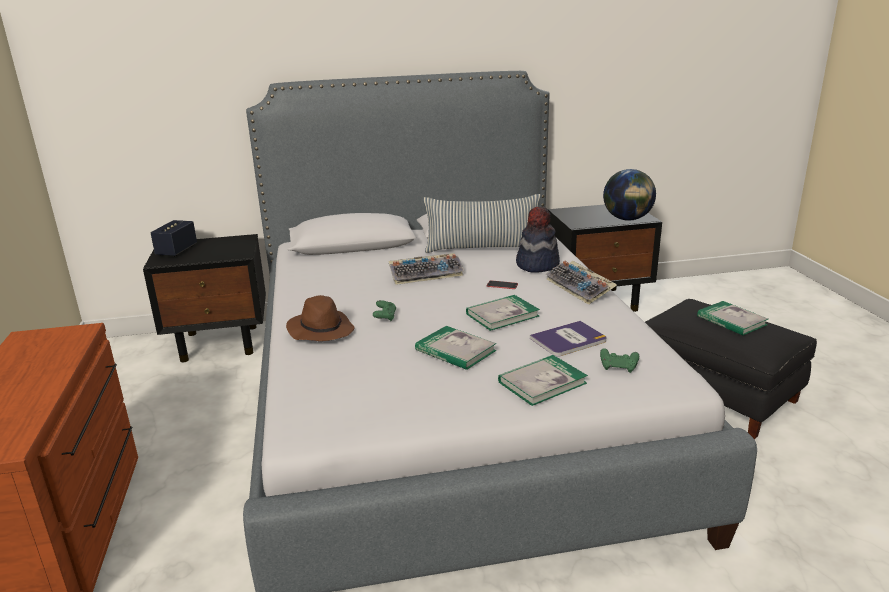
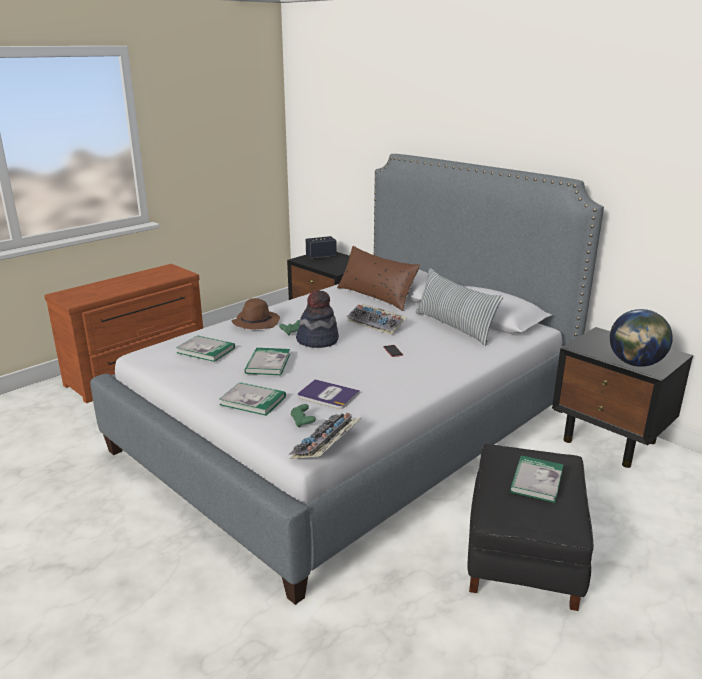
camera: 55 degrees right, 0 degrees up
(353, 256) = (376, 296): none -> brown pillow
(502, 315) = (340, 364): book -> book (206, 350)
(537, 264) = (451, 353): hat -> hat (317, 340)
(580, 288) = (427, 379): keyboard -> keyboard (326, 445)

